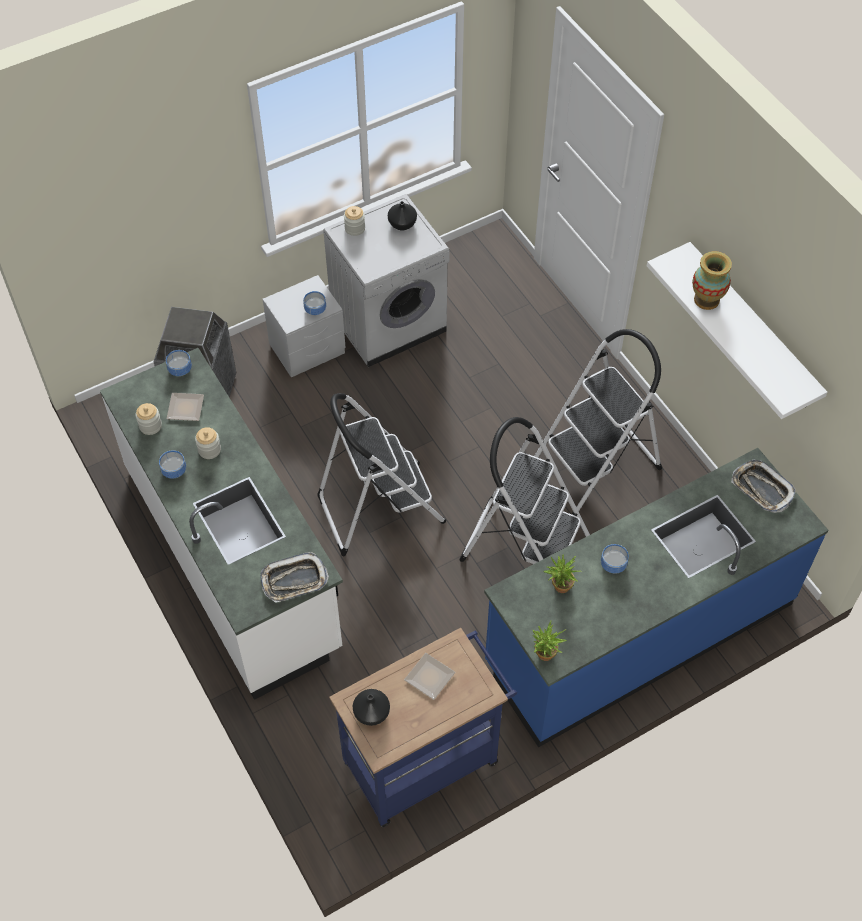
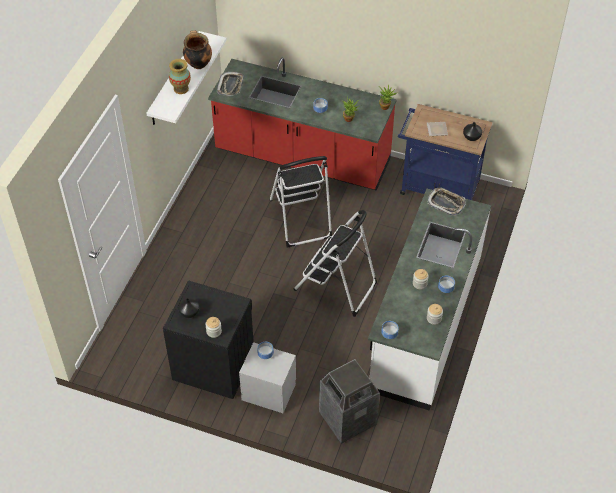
camera: 130 degrees left, 5 degrees down
(186, 409) = (408, 311): plate -> none
(390, 325) = (214, 365): white washing machine -> black washing machine
(600, 464) = (223, 219): step ladder -> none
(638, 632) = (302, 157): blue counter -> red counter
(746, 347) = (198, 63): none -> cooking pot

